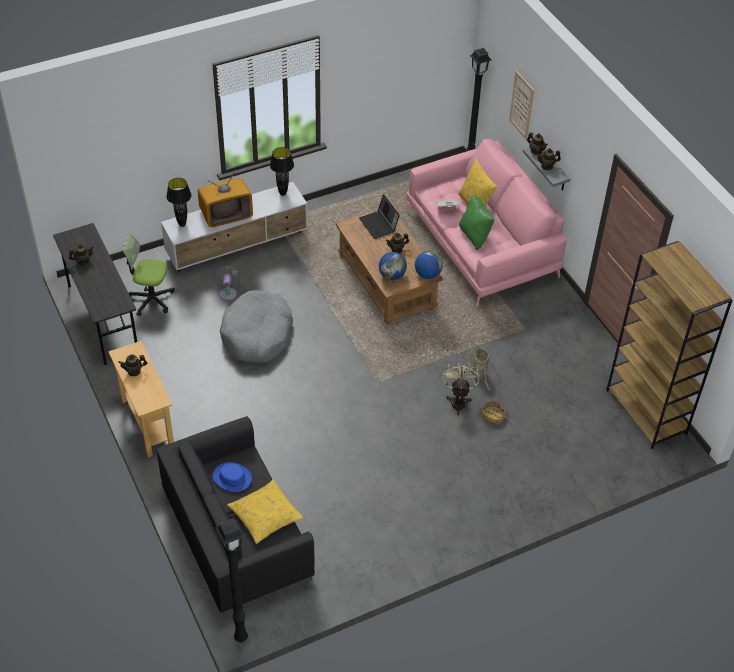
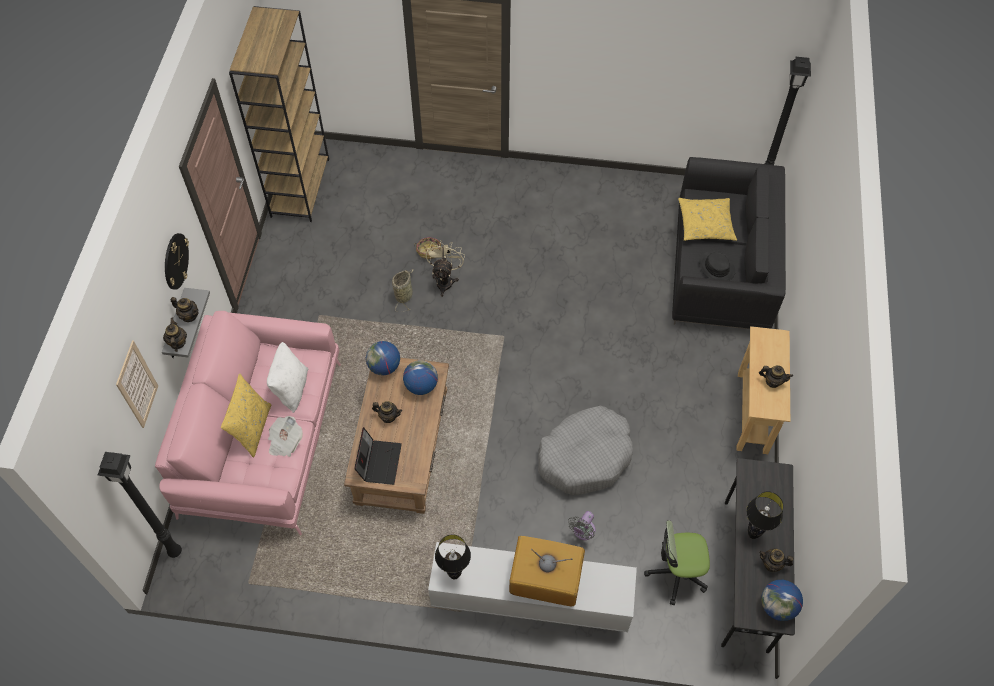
camera: 145 degrees left, 10 degrees up
(69, 242) = (777, 606): none -> globe
(151, 299) = (676, 573): office chair -> office chair turned 135 degrees clockwise
(182, 224) = (609, 595): black table lamp -> black table lamp (753, 535)
(232, 477) = (716, 267): blue hat -> black hat
(458, 400) = (445, 280): beige fan -> beige fan turned 150 degrees clockwise
(475, 235) = (291, 389): green pillow -> white pillow
(576, 158) = (175, 261): none -> wall clock

